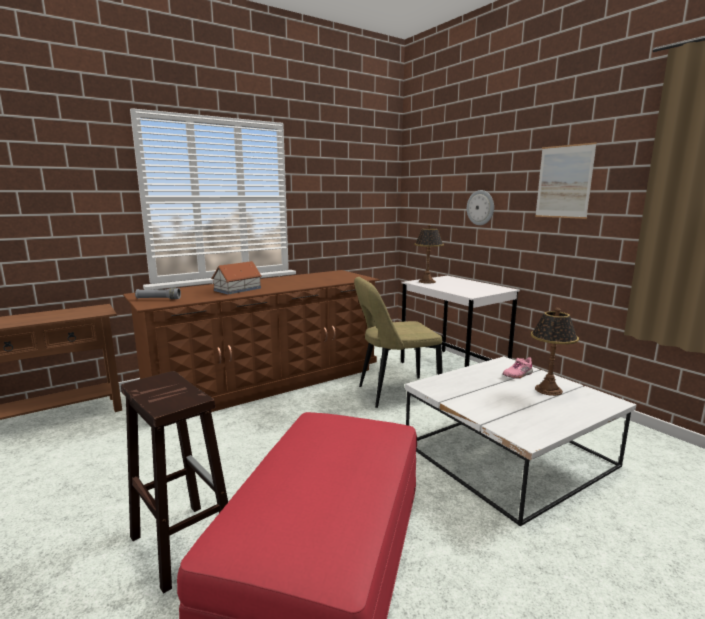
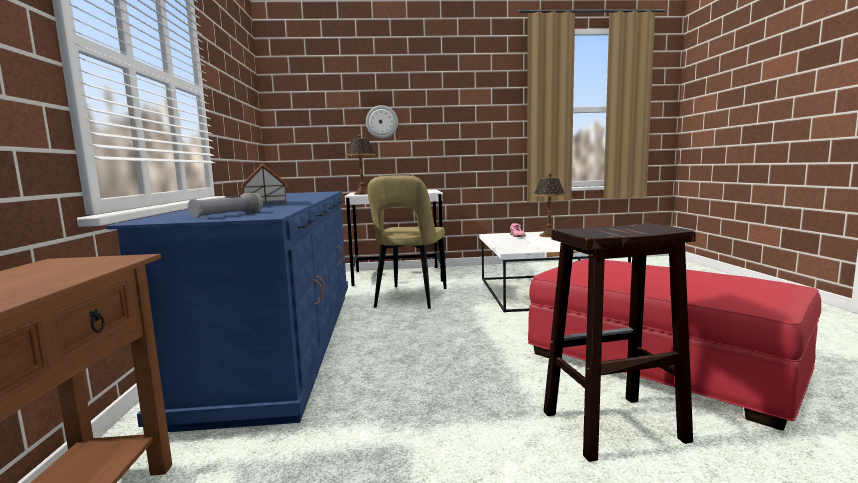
camera: 60 degrees left, 5 degrees down
(266, 382) = (283, 343): brown dresser -> blue dresser
(564, 182) = (460, 98): picture -> none

